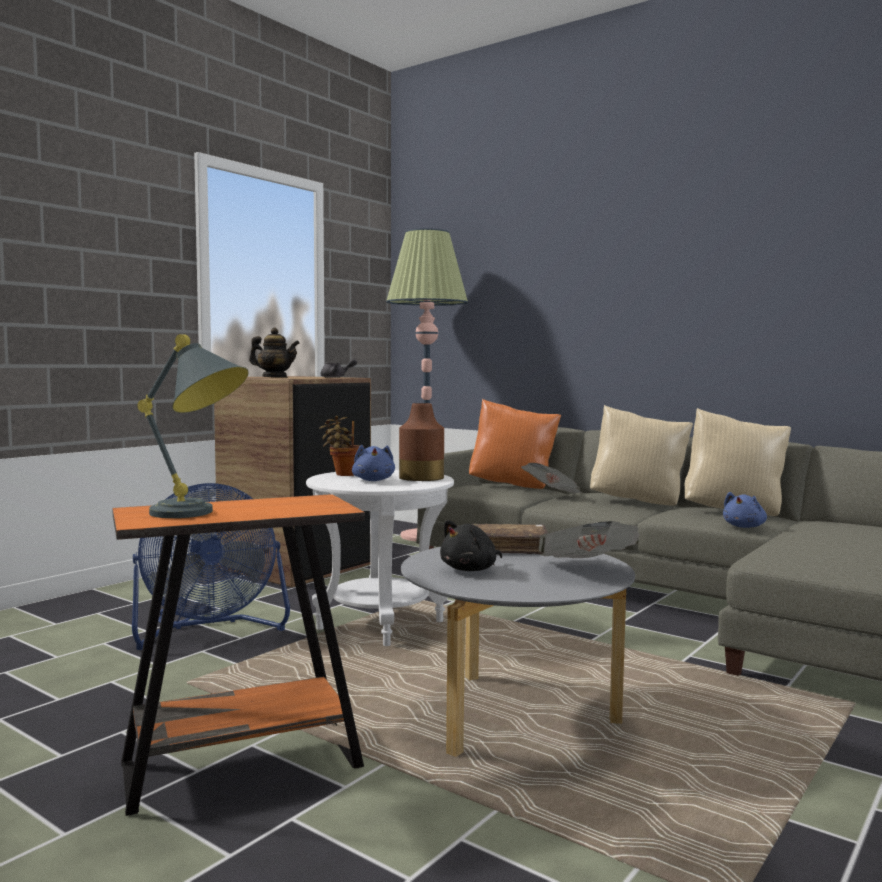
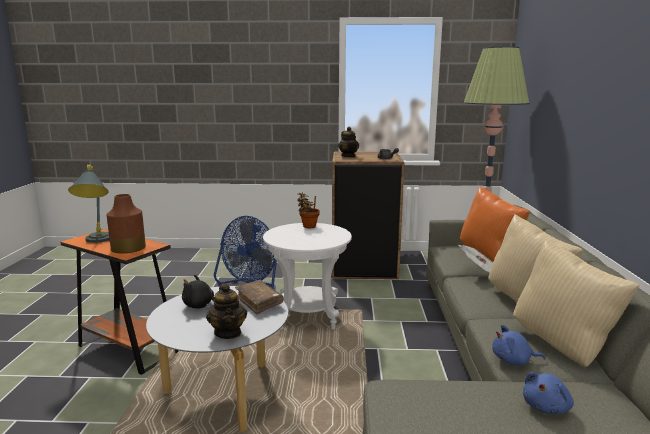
camera: 55 degrees right, 10 degrees up
(373, 480) = (299, 235): blue plush toy -> blue plush toy (546, 407)
(421, 477) = (325, 240): brown vase -> brown vase (128, 247)
(586, 570) = (228, 332): newspaper -> teapot

